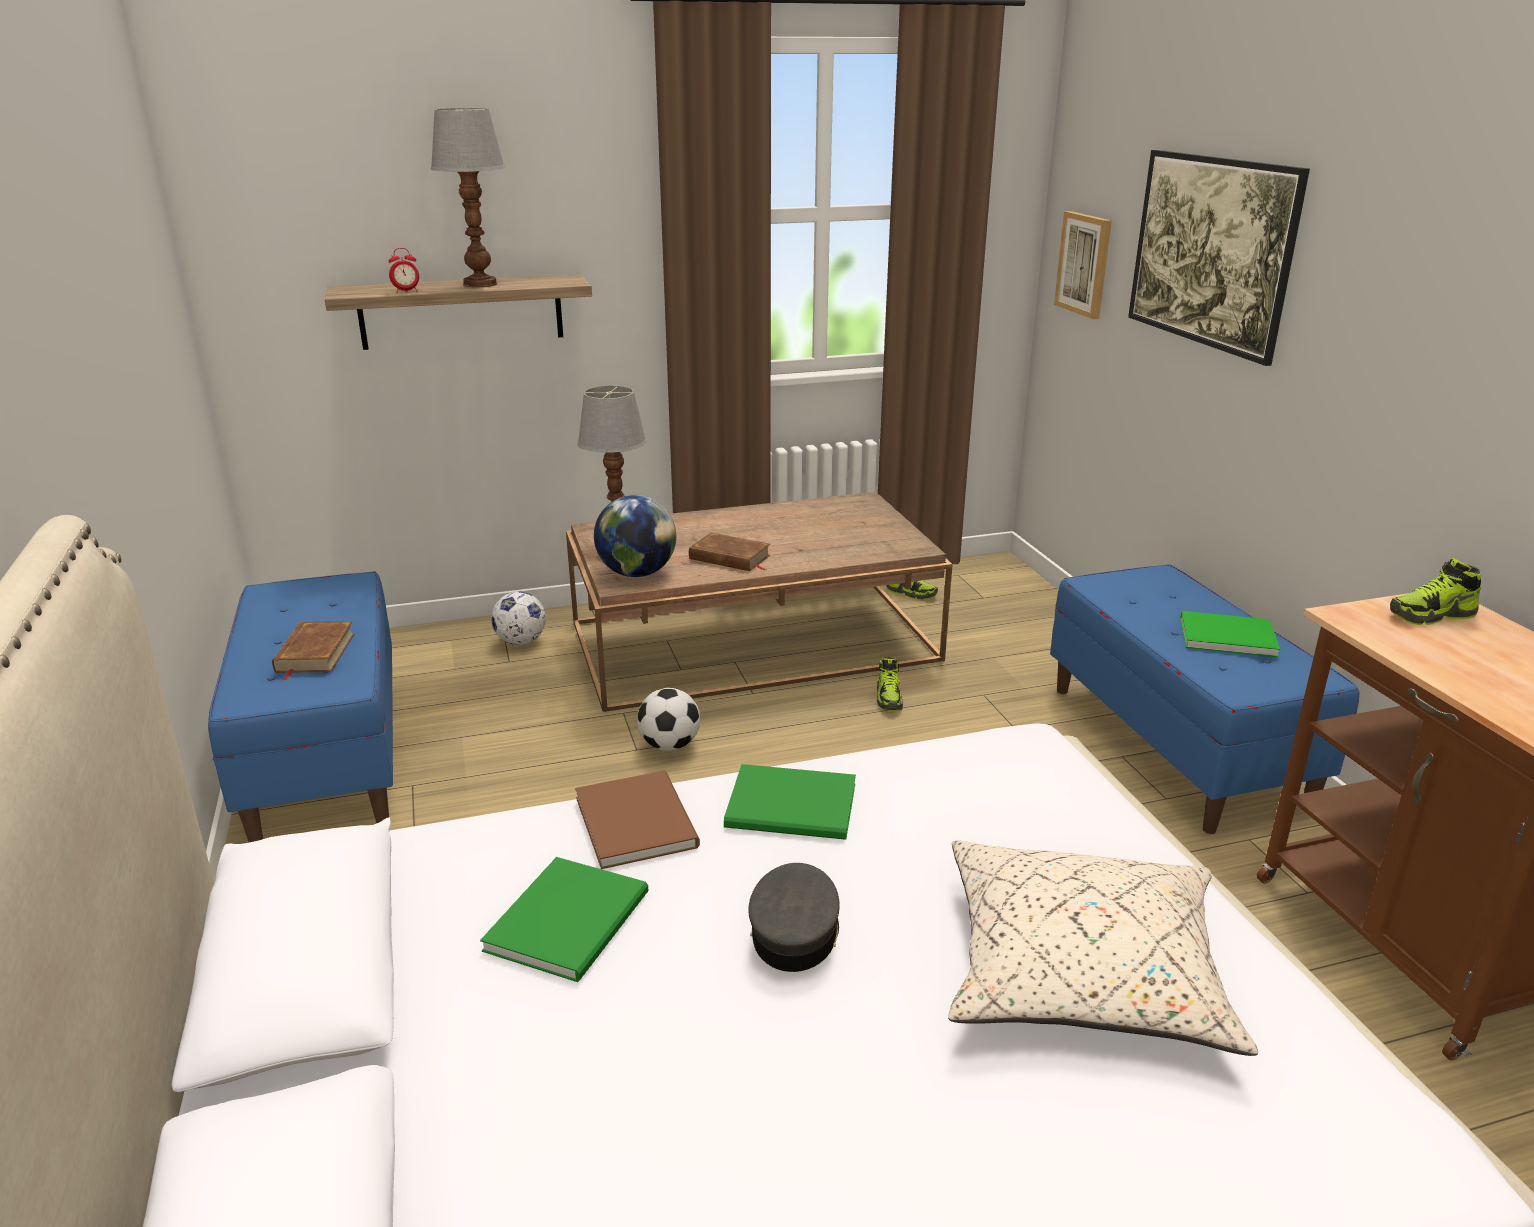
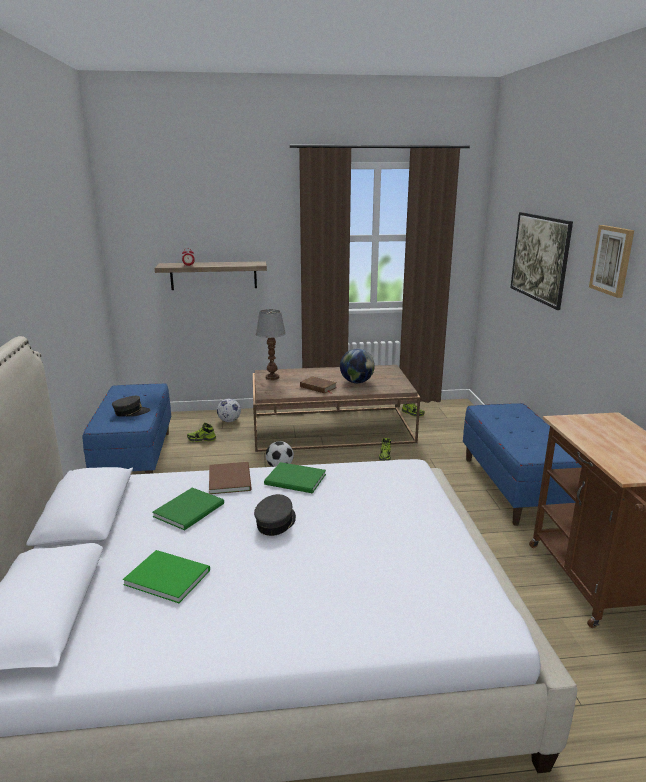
camera: 10 degrees right, 5 degrees down
(314, 653) = (131, 412): brown book -> grey cap
(480, 284) = (220, 264): table lamp -> none
(637, 573) = (275, 391): globe -> globe (356, 382)
(1082, 973) = (387, 548): beige pillow -> none
(1084, 264) = (496, 263): picture -> picture (612, 260)
(1224, 635) = (533, 434): green book -> green book (167, 576)
(1431, 616) = (602, 422): shoe -> shoe (201, 439)

